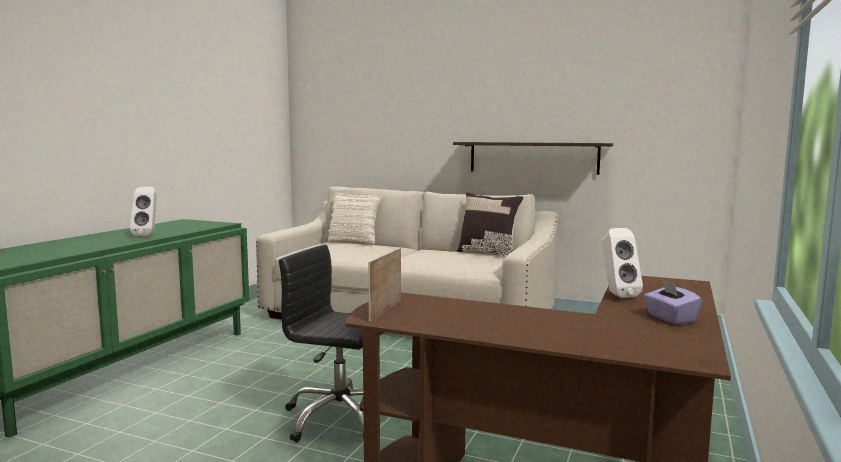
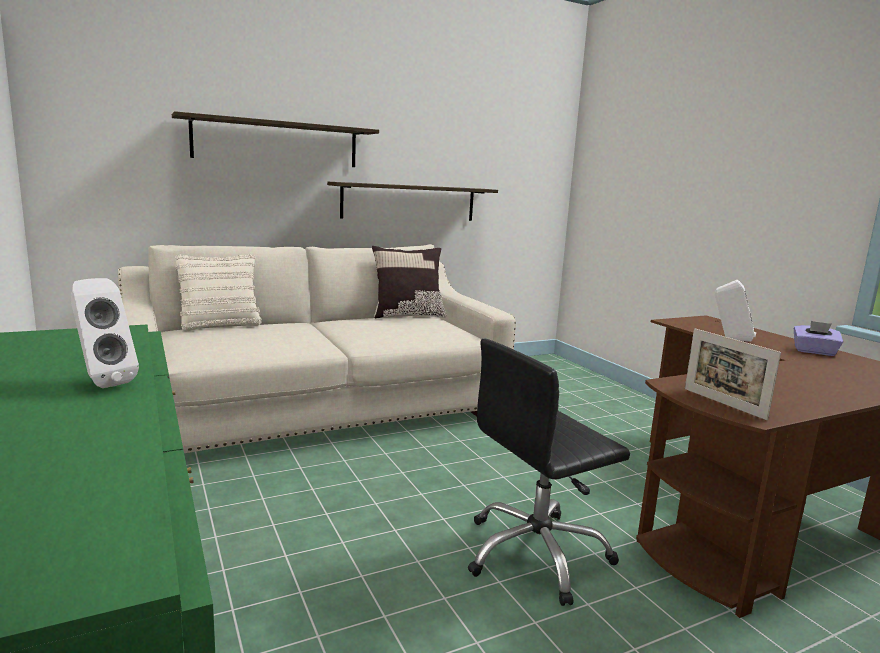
camera: 50 degrees left, 5 degrees up
(425, 115) = (277, 143): none -> shelf

